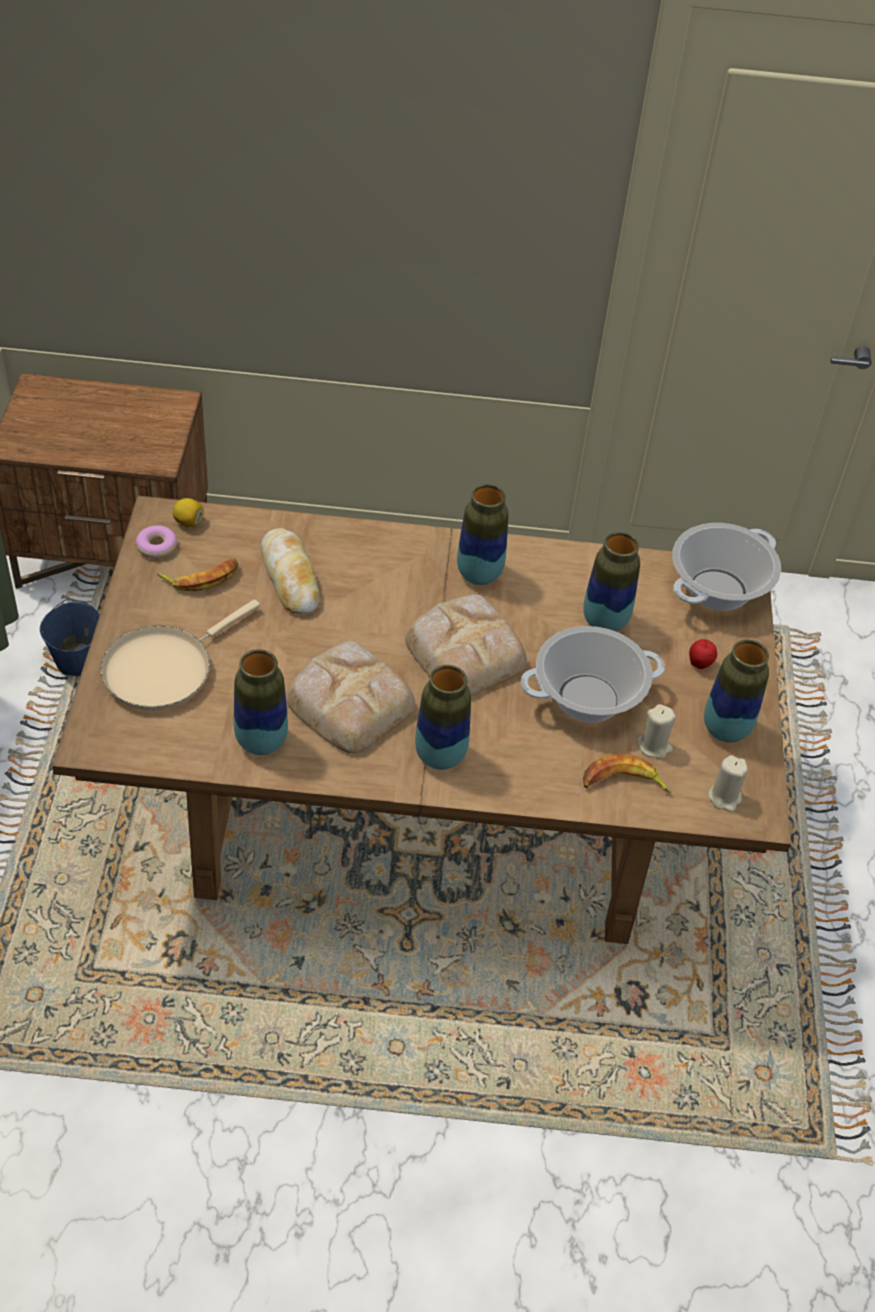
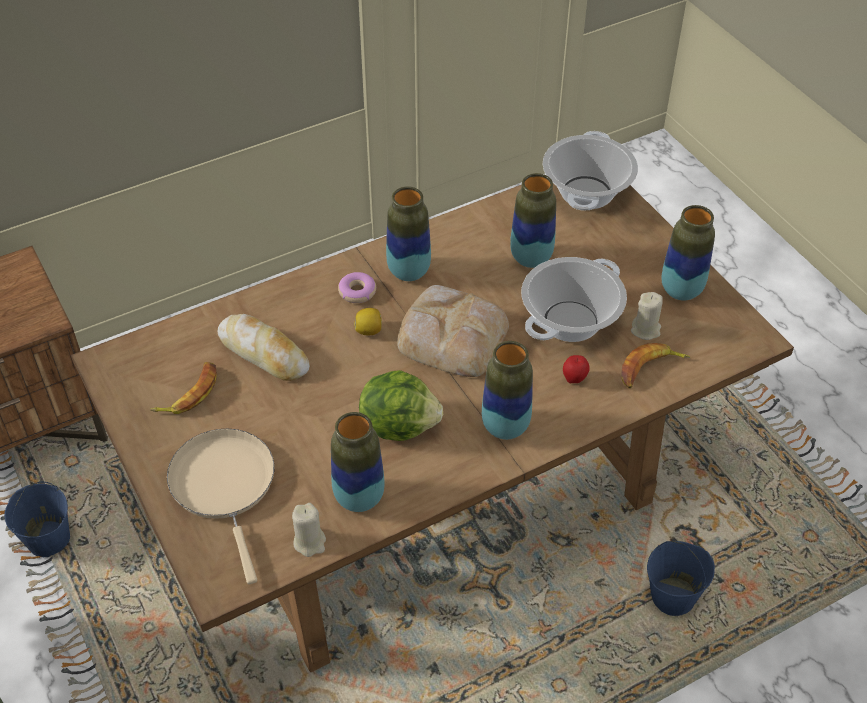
camera: 30 degrees left, 0 degrees up
(156, 546) = (127, 388): donut -> donut (357, 292)
(164, 668) = (225, 486): beige frying pan -> beige frying pan turned 150 degrees clockwise
(188, 522) = (137, 353): lemon -> lemon (369, 330)
(349, 701) = (399, 424): bread -> lettuce
(572, 1040) = (673, 596): none -> blue bucket
(699, 665) = (623, 253): apple -> apple (574, 379)
(724, 797) = (724, 339): beige candle -> beige candle (310, 542)

